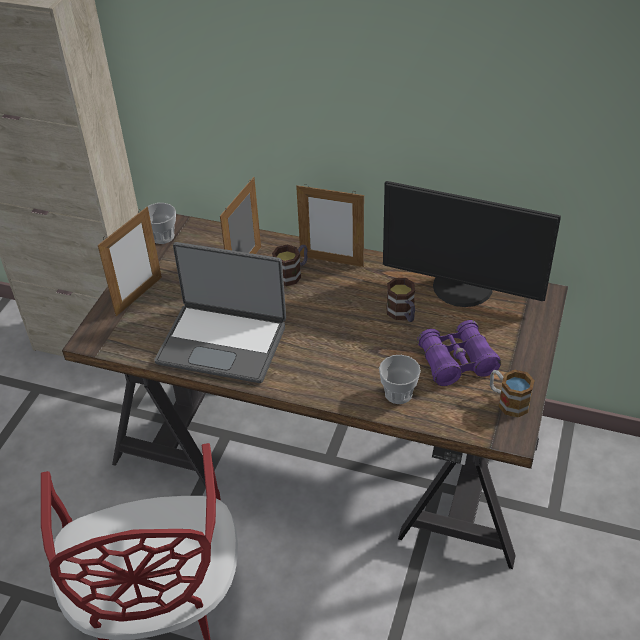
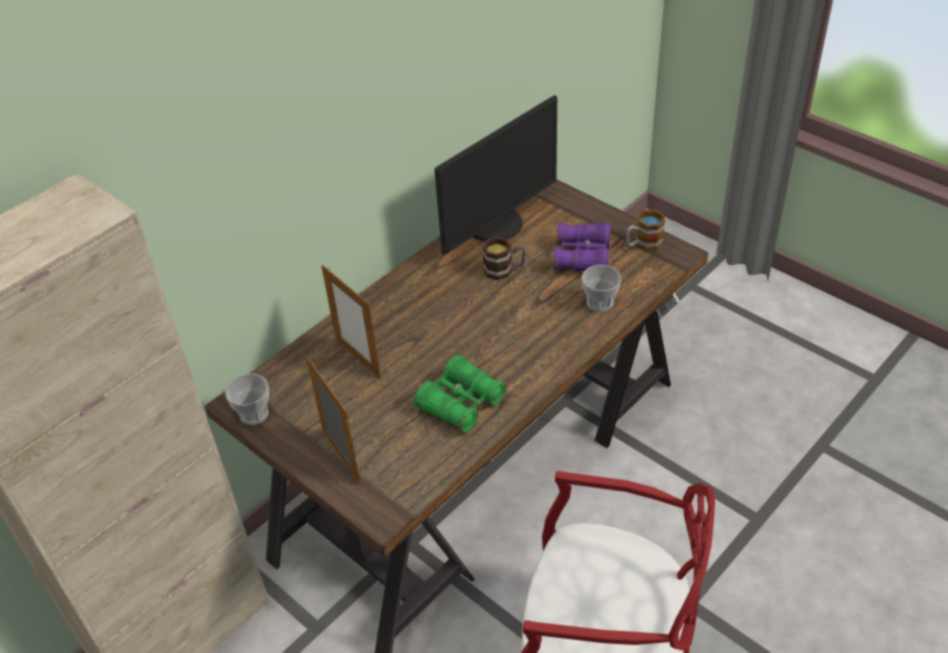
camera: 65 degrees left, 0 degrees up
(223, 342) = (461, 404): laptop -> green binoculars
(292, 274) = (395, 326): mug -> none
(332, 261) = (397, 294): picture frame -> none

